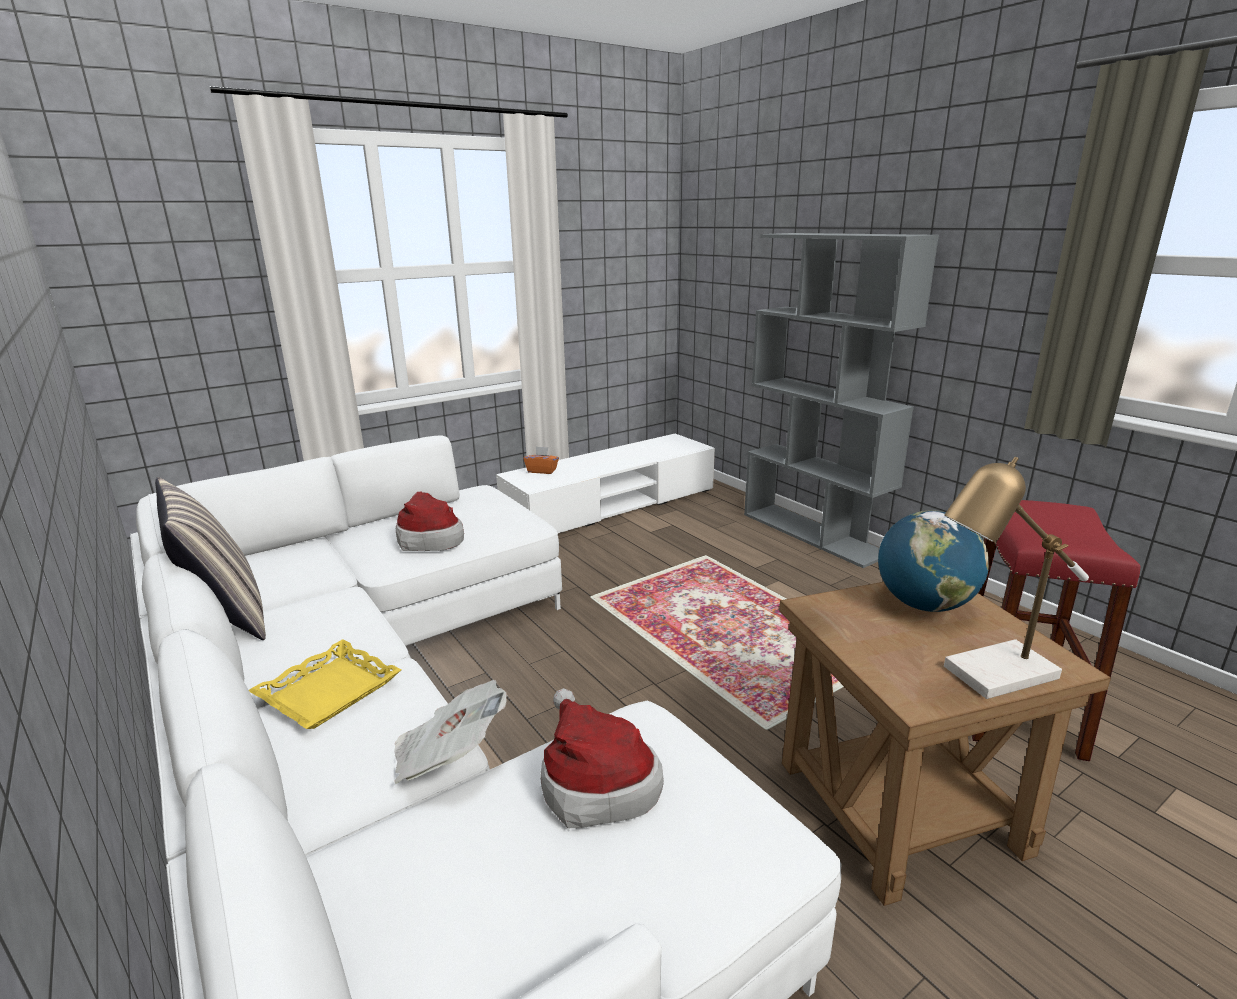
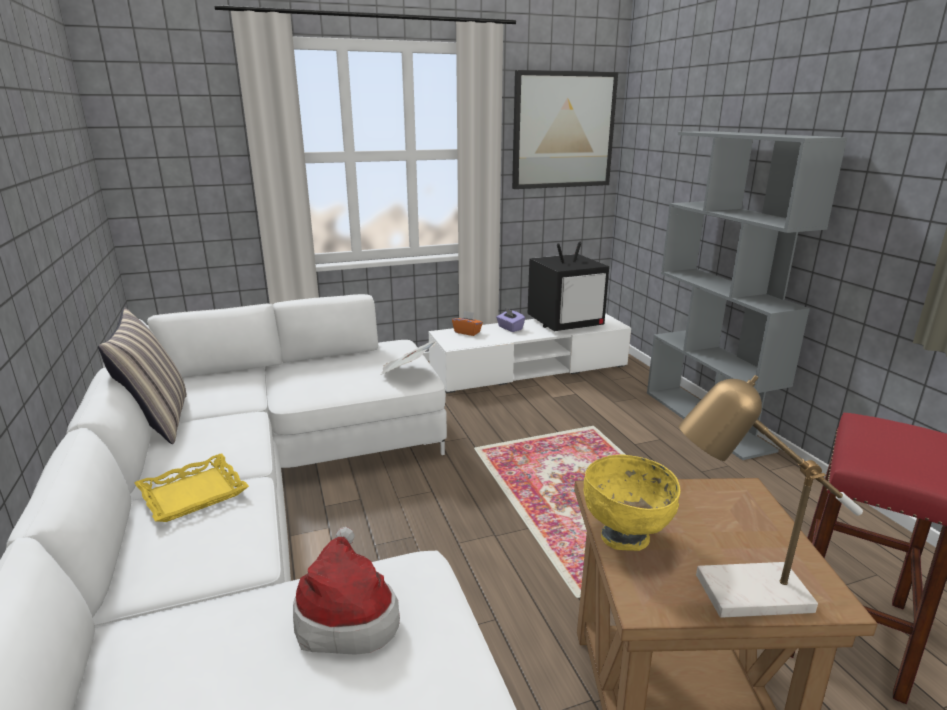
camera: 15 degrees right, 0 degrees up
(430, 538) = (337, 380): hat -> none
(449, 755) = (248, 565): newspaper -> newspaper (407, 372)
(587, 461) = (510, 328): none -> purple tissue box
(620, 237) = (563, 131): none -> picture
(644, 450) = (565, 323): none -> television
(861, 645) = (625, 537): none -> yellow bowl
(924, 604) = (715, 508): globe -> none

